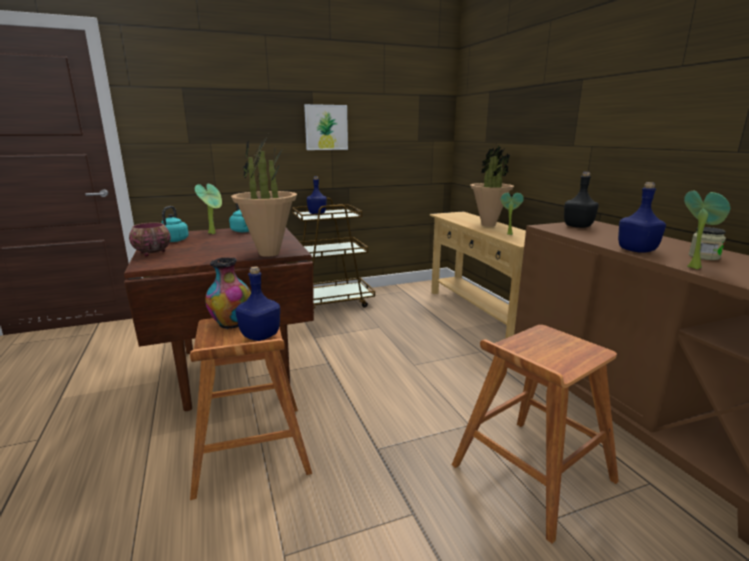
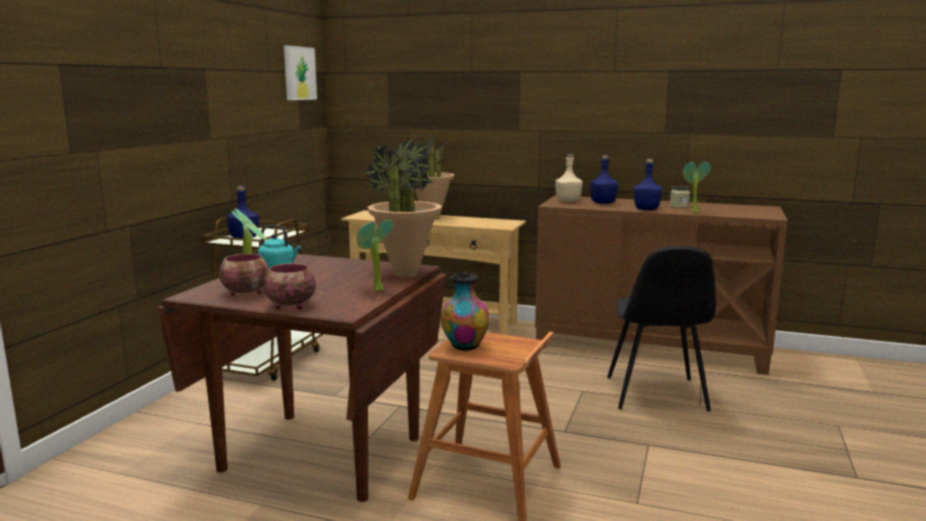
camera: 50 degrees left, 5 degrees down
(173, 241) = (247, 293): turquoise kettle -> bowl
(261, 336) = (515, 341): blue bottle -> blue bottle (603, 203)
(326, 127) = (223, 117): picture -> picture (299, 73)
(508, 234) = (472, 222): potted plant -> potted plant (375, 290)
(531, 473) = (656, 395): brown stool -> black chair
(578, 226) = (568, 201): black bottle -> beige bottle

